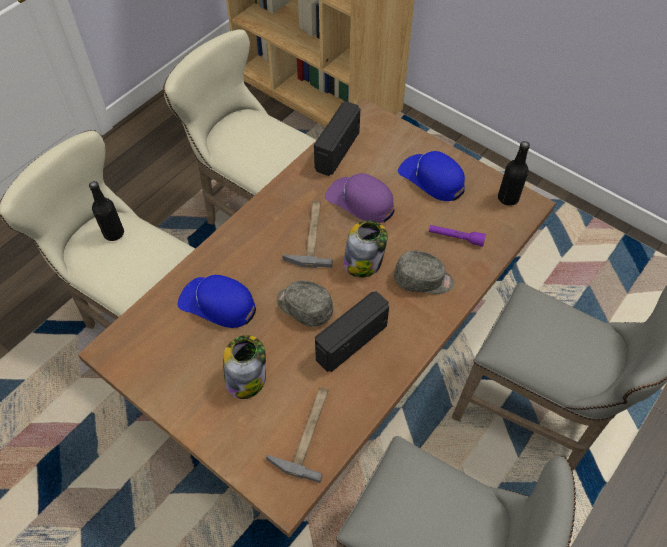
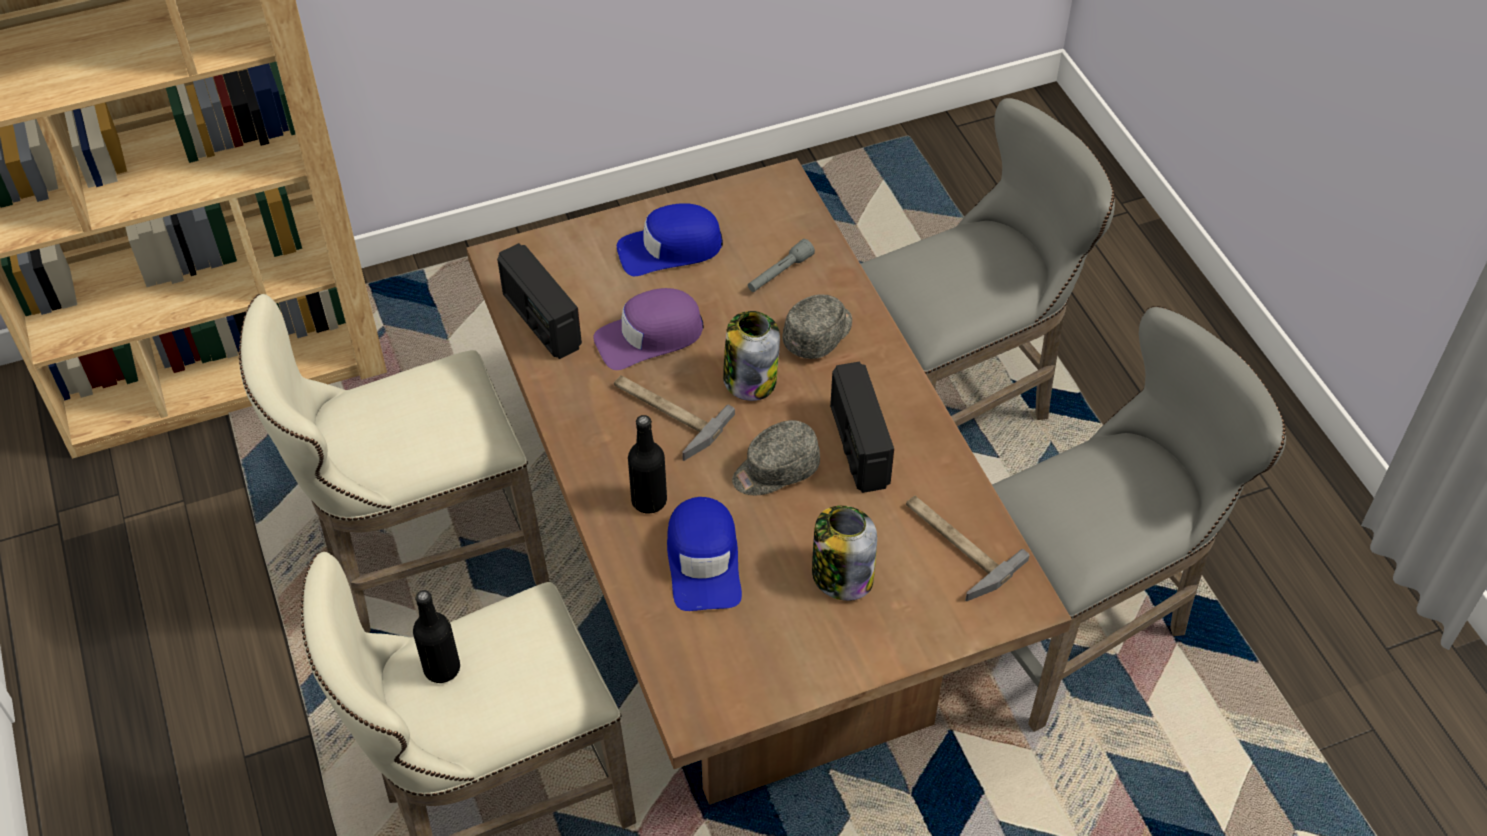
camera: 60 degrees left, 5 degrees down
(217, 304) = (704, 561): blue cap -> blue cap turned 60 degrees counterclockwise
(455, 238) = (779, 273): purple flashlight -> grey flashlight
(508, 198) = (757, 195): black bottle -> black bottle (649, 500)

